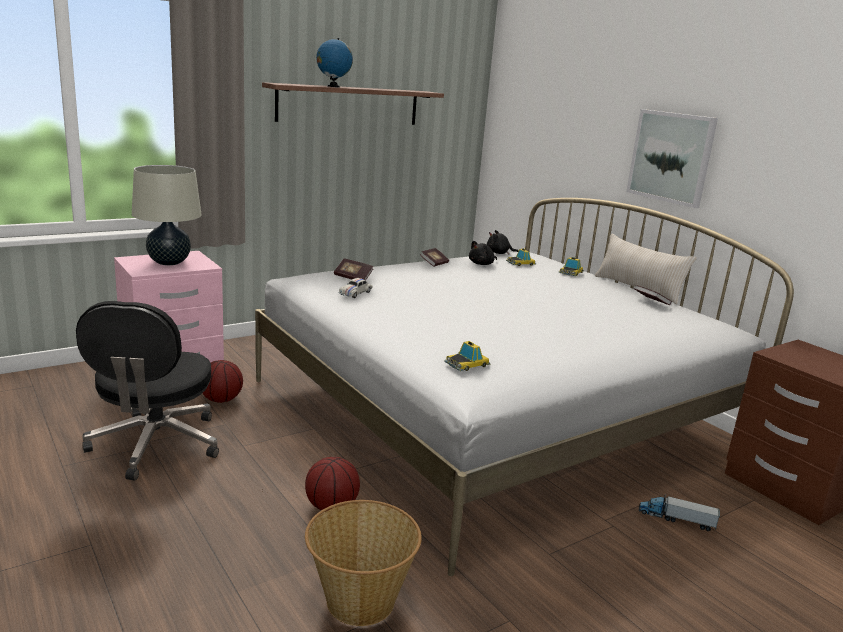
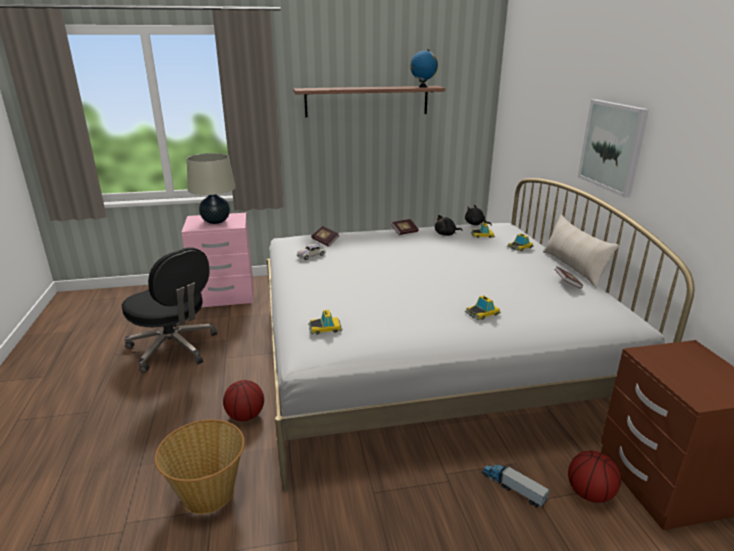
camera: 25 degrees right, 5 degrees up
(155, 445) = (174, 348): black office chair -> black office chair turned 75 degrees counterclockwise
(221, 399) = (238, 320): basketball -> basketball (589, 493)
(333, 86) = (346, 88): globe -> globe (423, 87)
(607, 334) = (482, 313): none -> toy car

